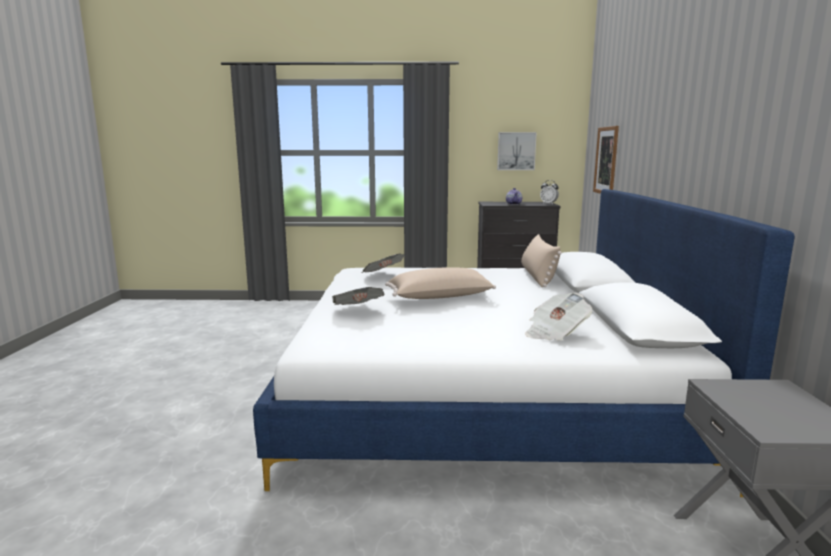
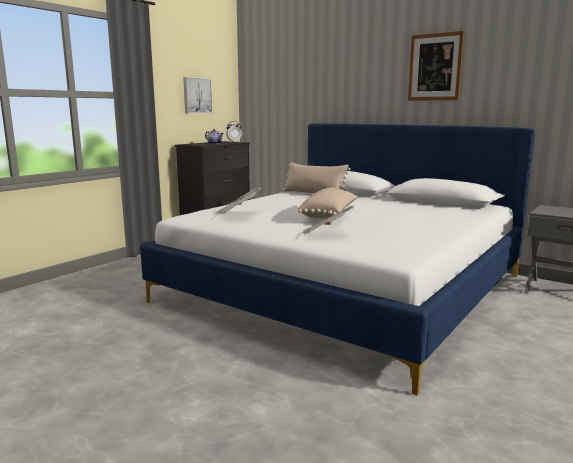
camera: 55 degrees left, 0 degrees up
(555, 333) = (440, 213): newspaper -> none
(606, 160) = (284, 103): picture -> picture (435, 67)

